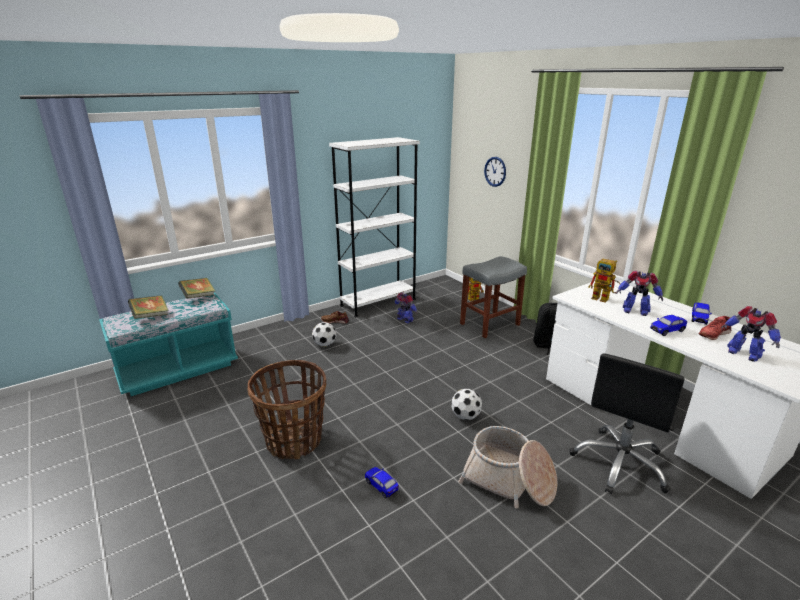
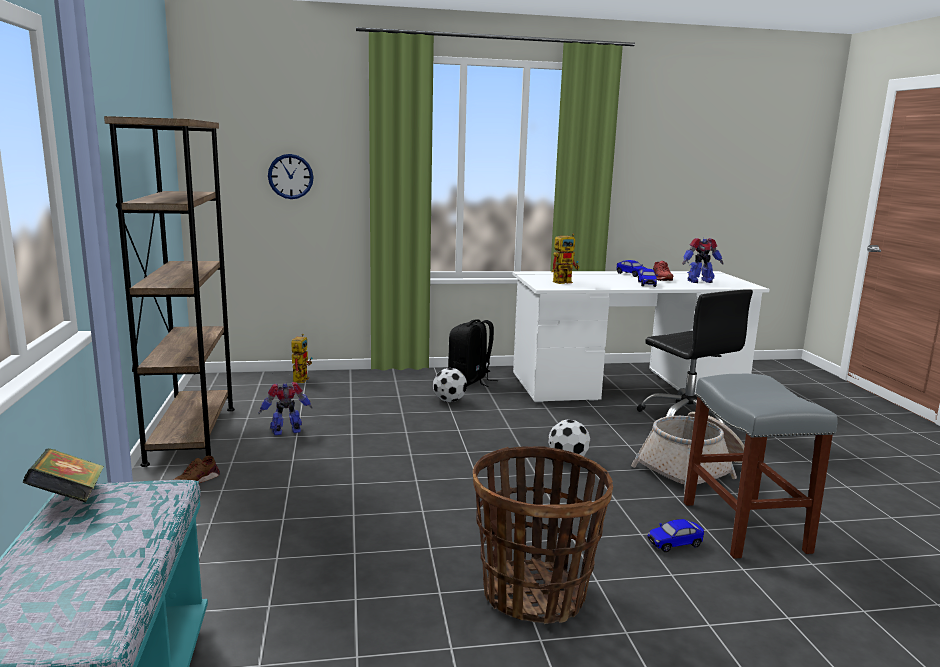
camera: 65 degrees left, 10 degrees down
(150, 316) = (83, 573): book -> none
(325, 344) = (265, 509): football -> football (449, 400)
(378, 302) = (192, 434): white bookcase -> brown bookcase
(489, 324) = (381, 391): grey stool -> grey stool (746, 527)
(635, 311) = (600, 281): toy robot -> none

